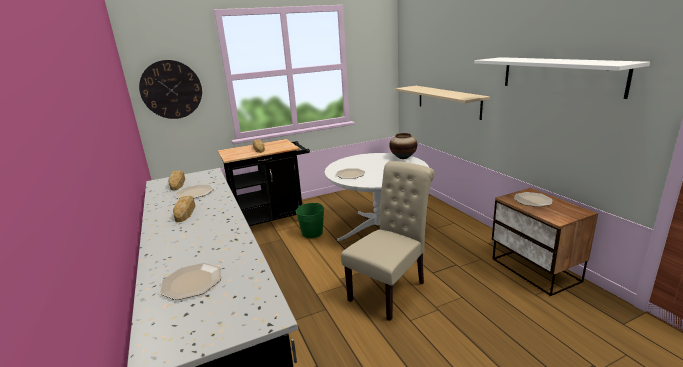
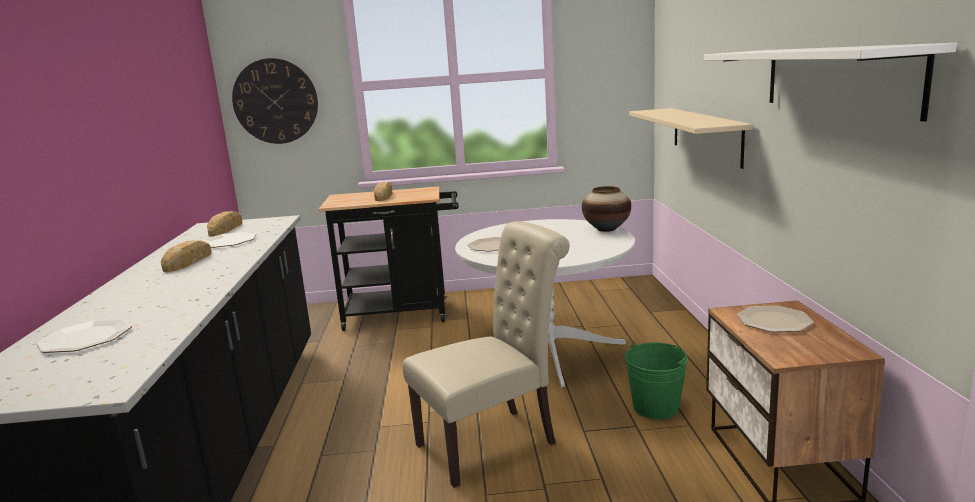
camera: 20 degrees right, 5 degrees down
(312, 233) = (444, 340): green bucket -> green bucket (655, 407)

